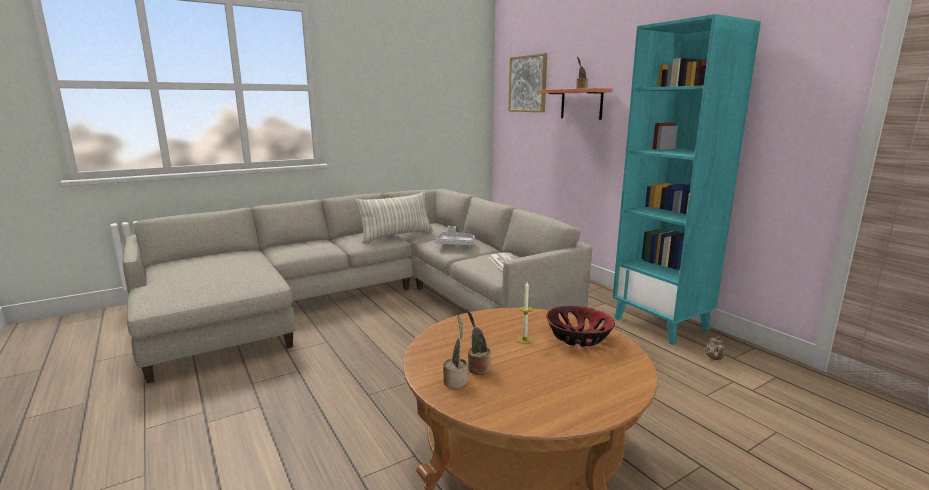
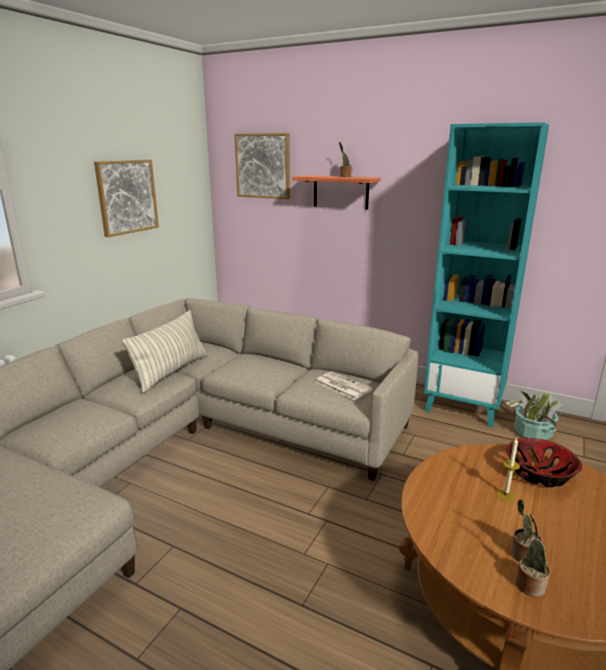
camera: 30 degrees left, 5 degrees up
(408, 105) = (127, 197): none -> picture
(455, 244) = (258, 370): grey tray -> none
(714, 359) = (532, 433): beige teapot -> potted plant

